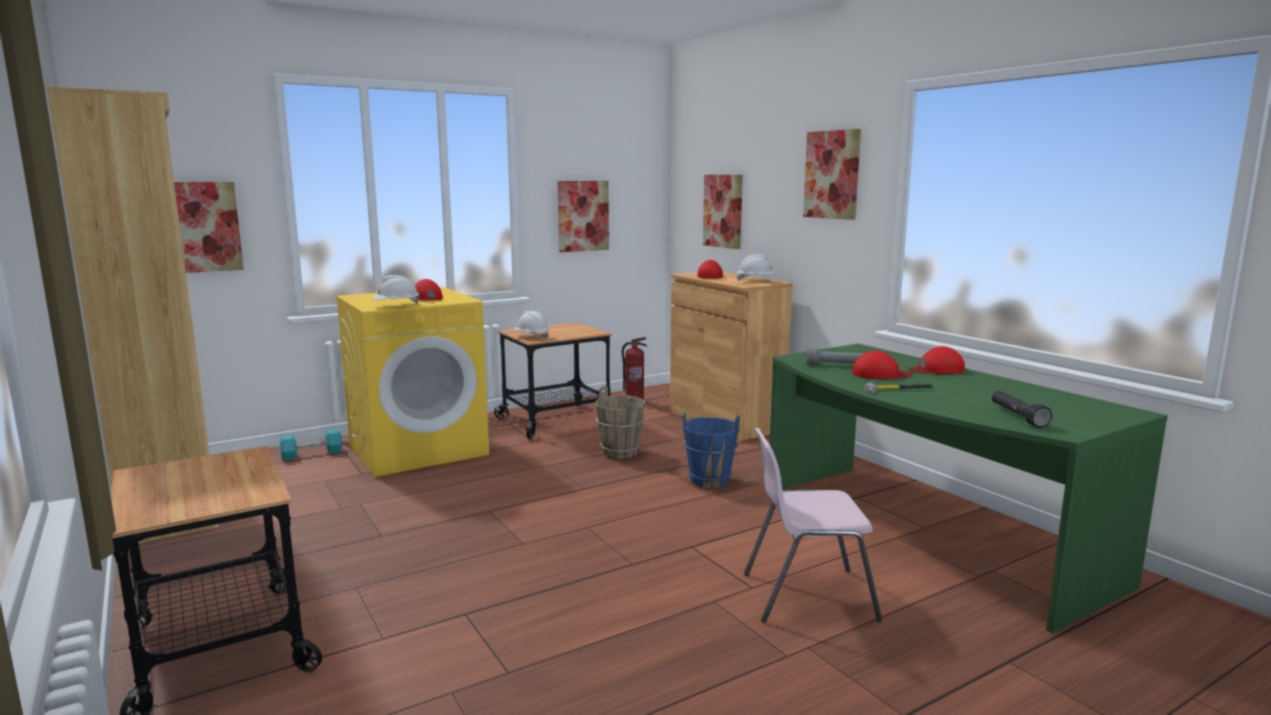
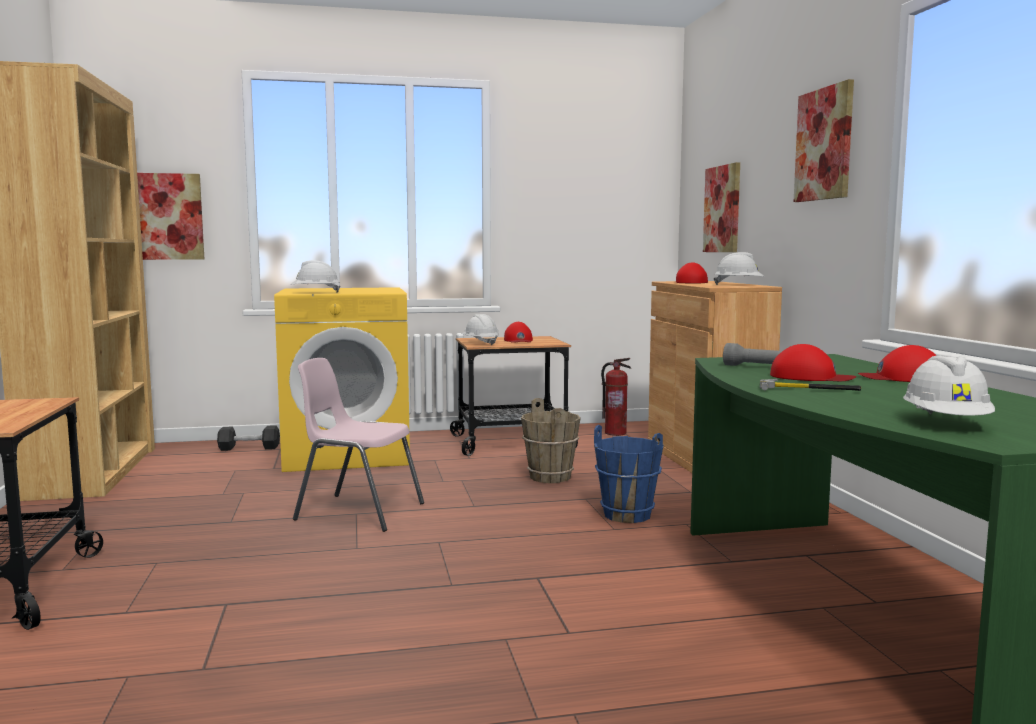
camera: 20 degrees right, 5 degrees down
(312, 454) = (249, 448): turquoise dumbbell -> black dumbbell
(428, 298) = (359, 291): red cap -> red cap (518, 340)
(583, 216) = (567, 219): picture -> none
(806, 595) = (630, 653): pink chair -> pink chair (358, 511)
(1017, 417) = (946, 423): black flashlight -> white hard hat

